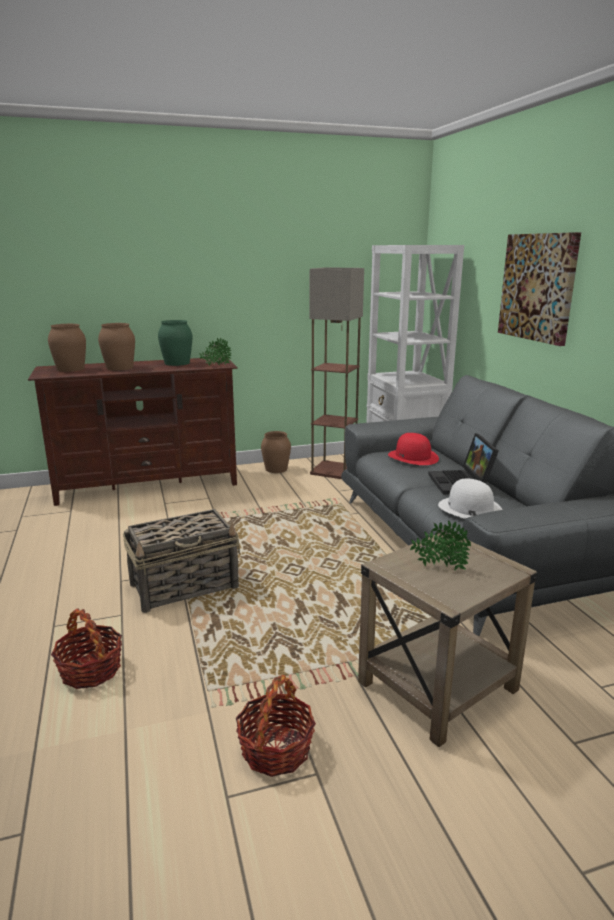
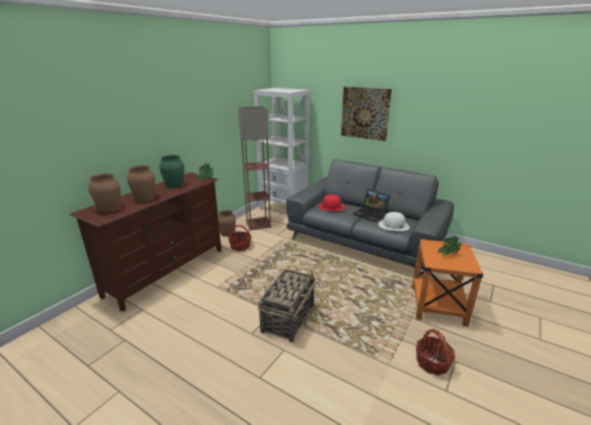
camera: 40 degrees left, 5 degrees up
(90, 670) = (317, 384): basket -> basket (240, 246)
(436, 687) = (438, 306): beige side table -> orange side table

